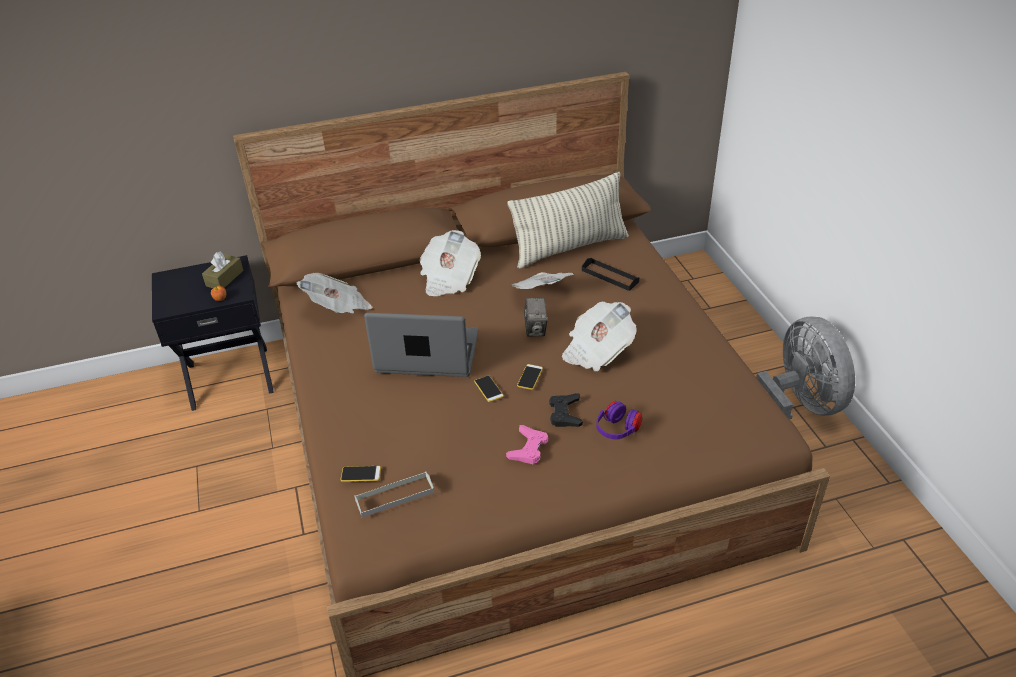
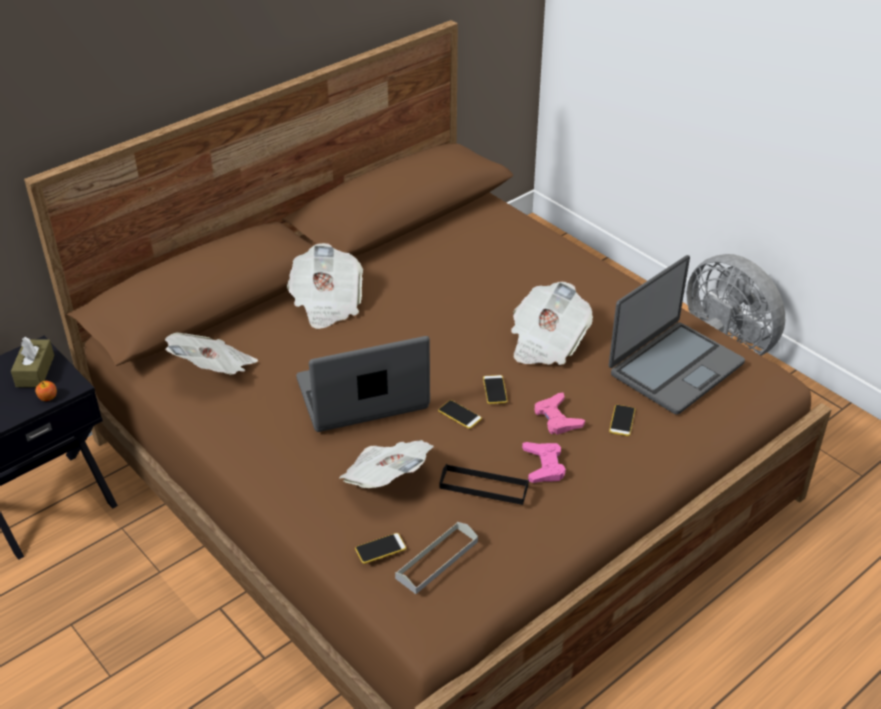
camera: 25 degrees left, 0 degrees up
(535, 329) = (466, 336): camera -> none
(542, 293) = (445, 295): newspaper -> newspaper (386, 479)
(565, 413) = (557, 418): black game controller -> pink game controller
(569, 248) = (442, 237): pillow -> none
(610, 276) = (507, 259): black tray -> black tray (484, 487)
(617, 431) = (622, 421): purple headphones -> phone
(691, 399) = (674, 368): none -> laptop

